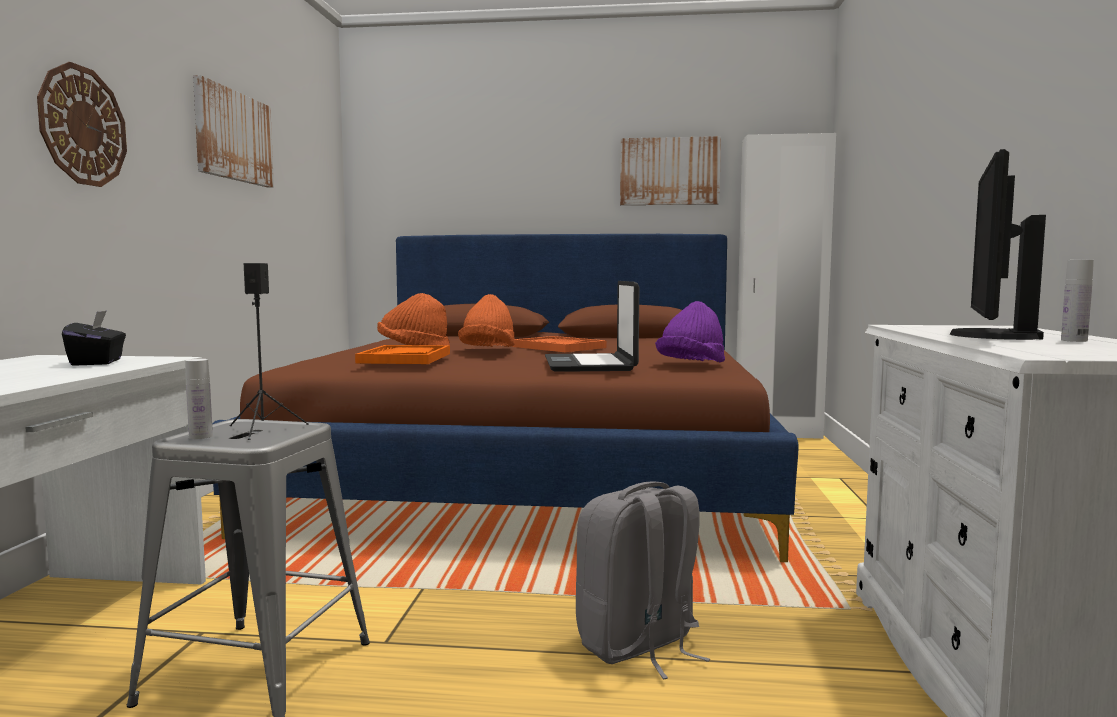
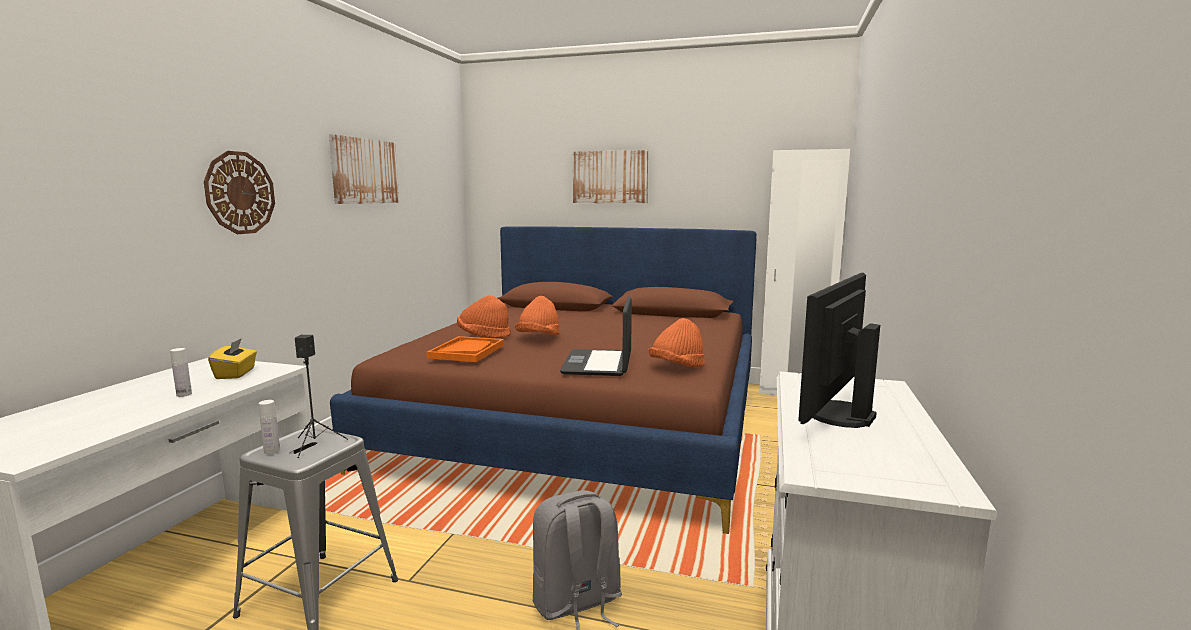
camera: 10 degrees right, 5 degrees up
(97, 362) = (236, 374): black tissue box -> yellow tissue box
(558, 347) = (596, 334): orange tray -> none
(669, 171) = (712, 177): picture -> picture (610, 177)
(691, 365) = (677, 367): purple hat -> orange hat
(1074, 340) = (890, 432): white bottle -> white bottle (184, 394)

